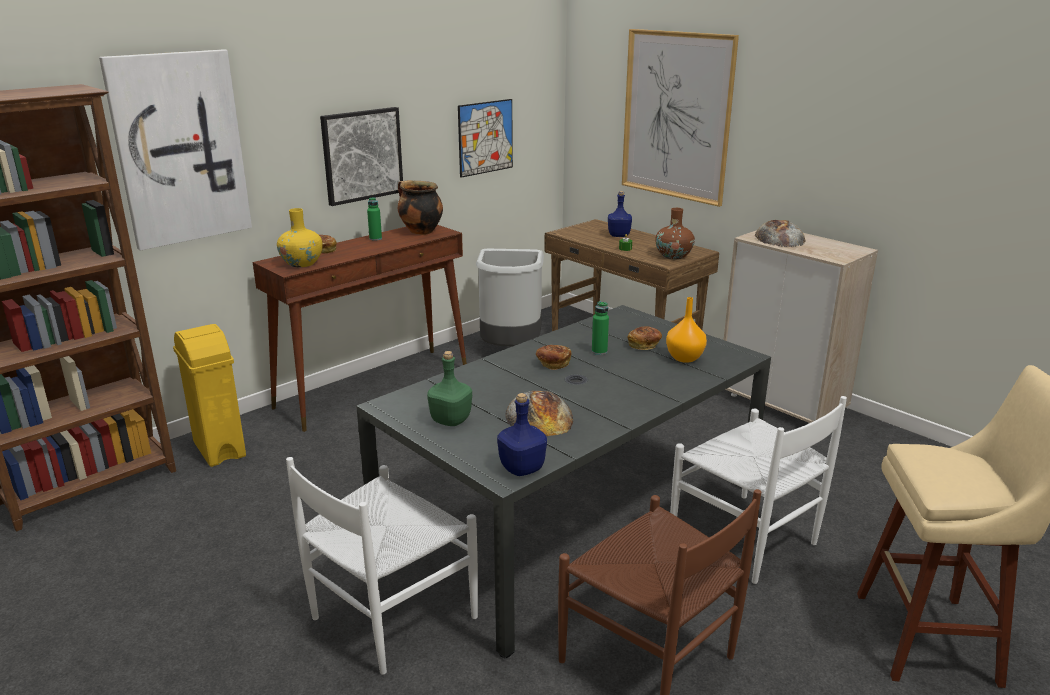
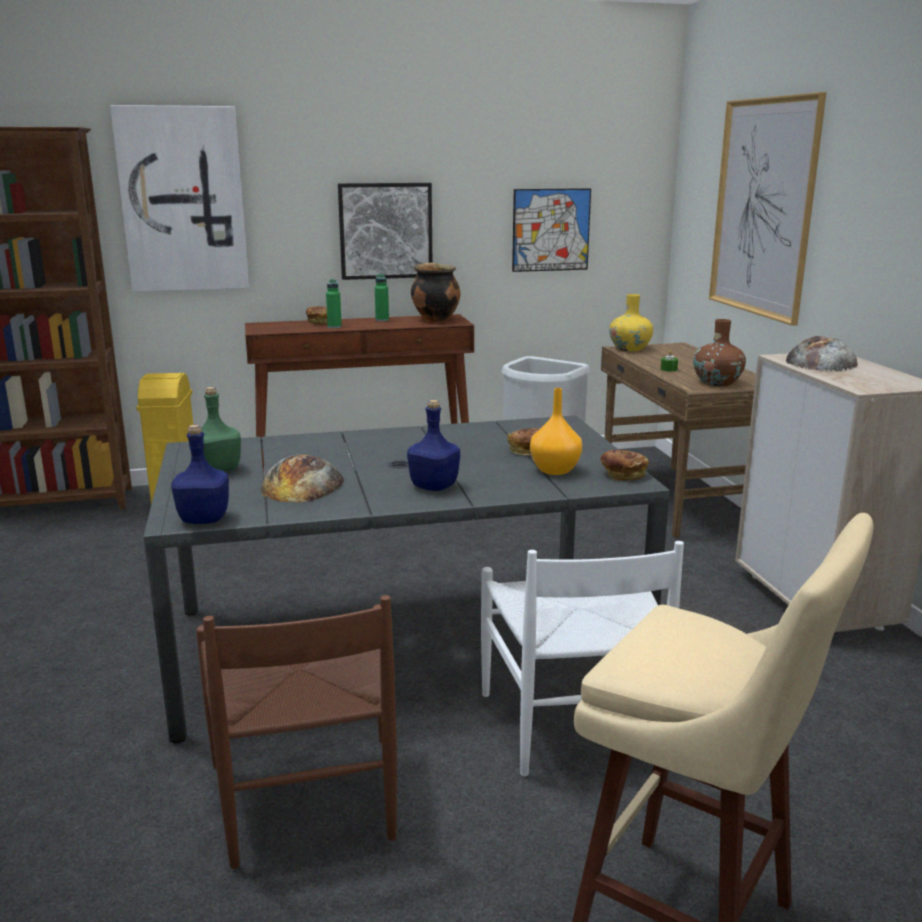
camera: 30 degrees right, 5 degrees down
(302, 263) = (280, 328): yellow vase -> yellow vase (630, 348)
(390, 616) = (128, 670): white chair -> none
(553, 364) = (400, 448): bread -> bread (622, 475)
(599, 351) = (469, 447): green bottle -> green bottle (334, 327)
(619, 235) = (683, 358): blue bottle -> blue bottle (433, 487)

